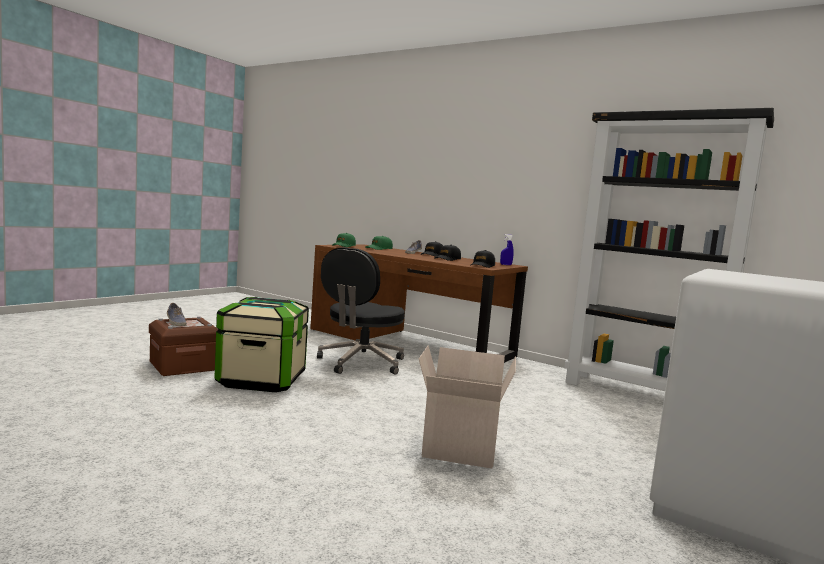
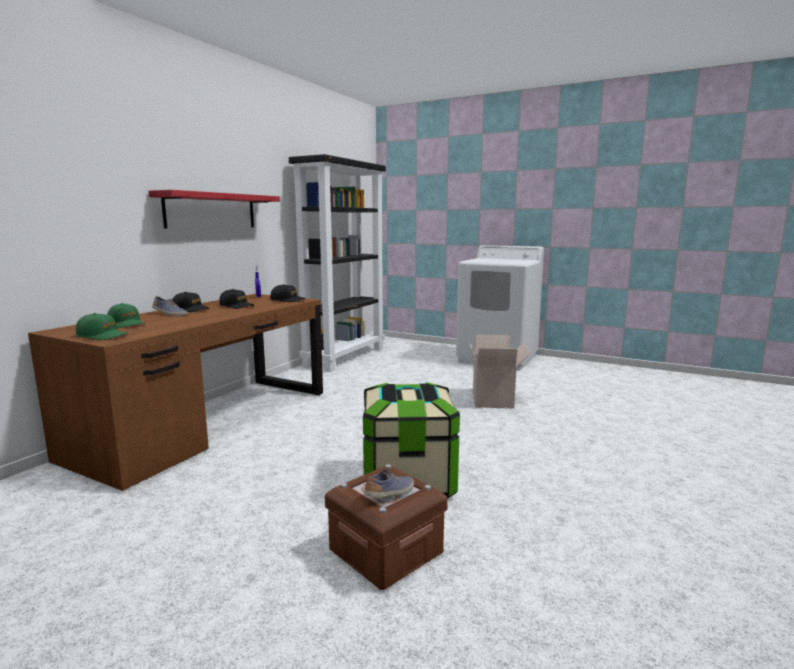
camera: 95 degrees left, 5 degrees up
(360, 363) = (310, 440): black office chair -> none
(496, 182) = (211, 211): none -> red shelf

